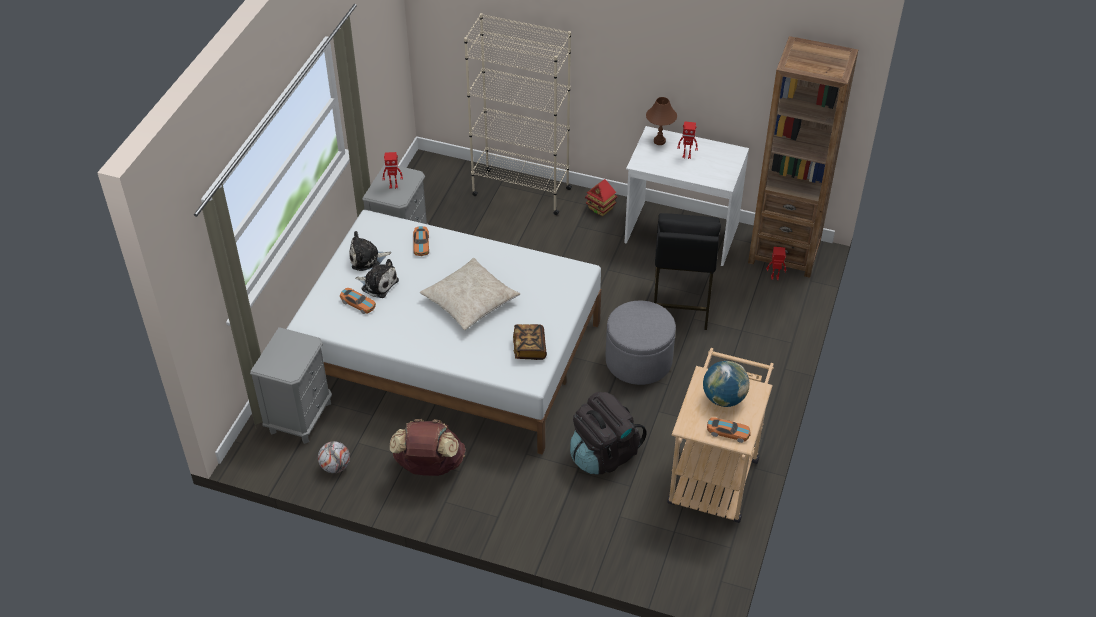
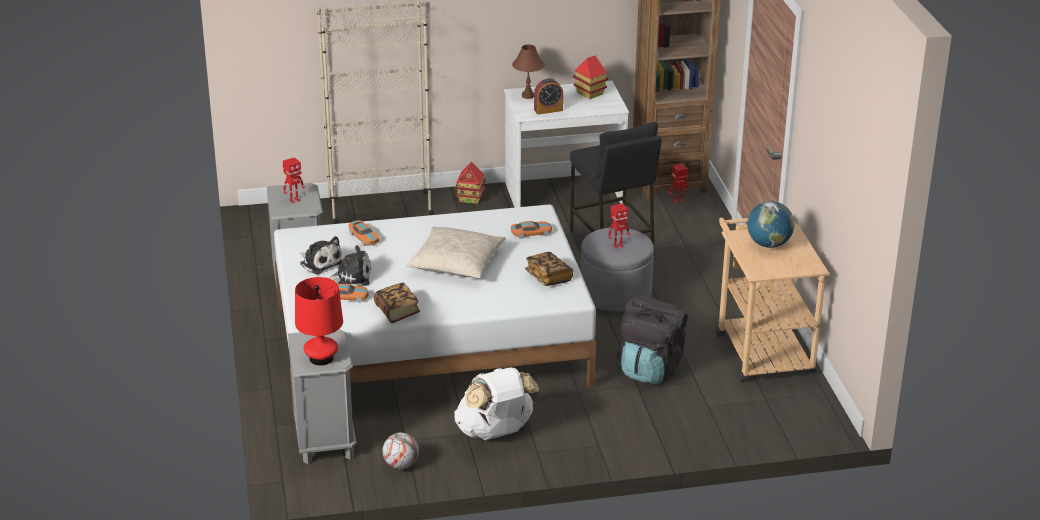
camera: 30 degrees left, 15 degrees down
(281, 364) = (321, 358): none -> red table lamp
(367, 259) = (320, 263): plush toy -> plush toy turned 90 degrees counterclockwise
(383, 335) = (397, 311): none -> book
(429, 466) = (495, 432): brown backpack -> white backpack
(663, 164) = (548, 110): none -> alarm clock
(686, 156) = (563, 99): toy robot -> toy robot (618, 245)
(715, 157) = (589, 93): none -> toy house
(728, 432) = (796, 264): toy car -> toy car (531, 233)

